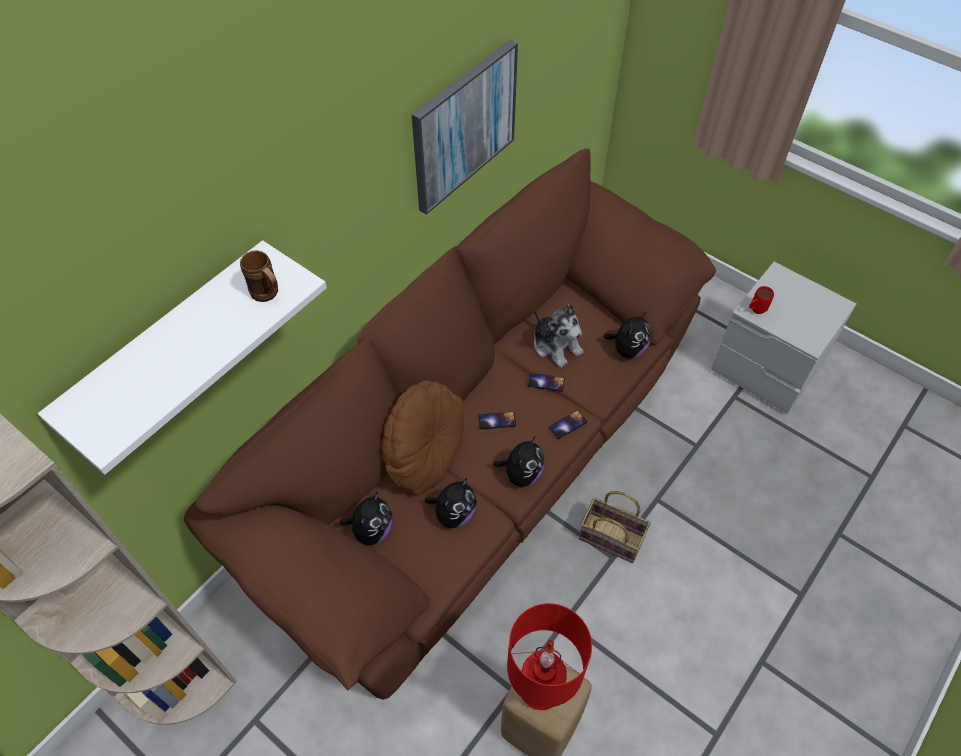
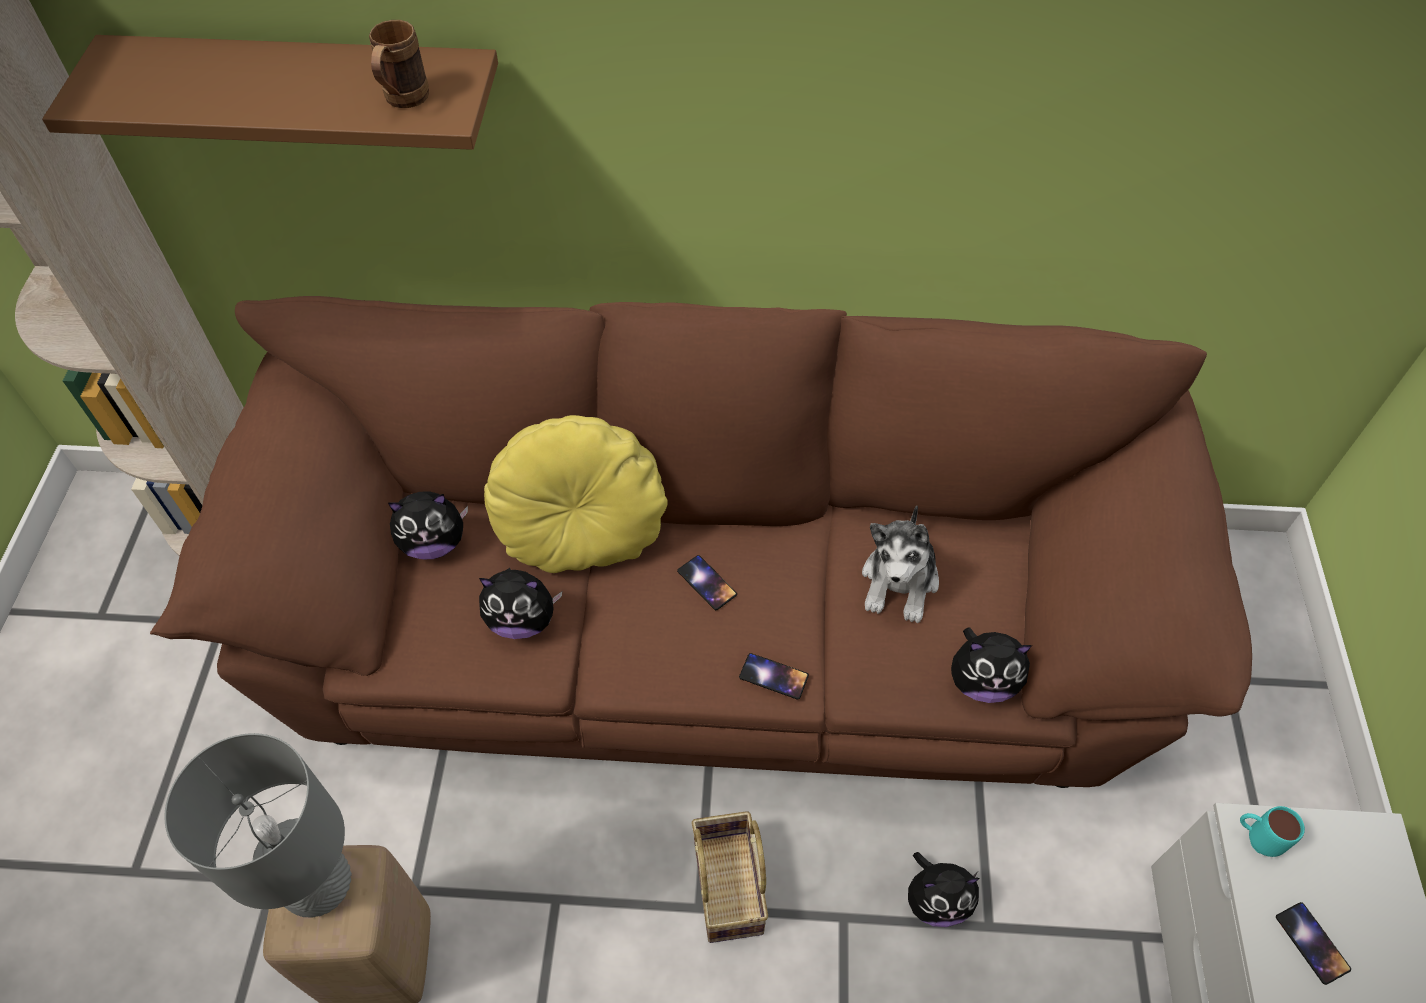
camera: 55 degrees right, 0 degrees up
(170, 345) = (311, 93): white shelf -> brown shelf
(427, 460) = (583, 541): brown pillow -> yellow pillow
(463, 126) = (975, 144): picture -> none
(521, 474) = (646, 665): plush toy -> plush toy (936, 900)
(541, 690) = (321, 886): red table lamp -> grey table lamp
(546, 382) = (824, 606): phone -> phone (1312, 943)
(755, 310) = (1255, 839): red mug -> turquoise mug

